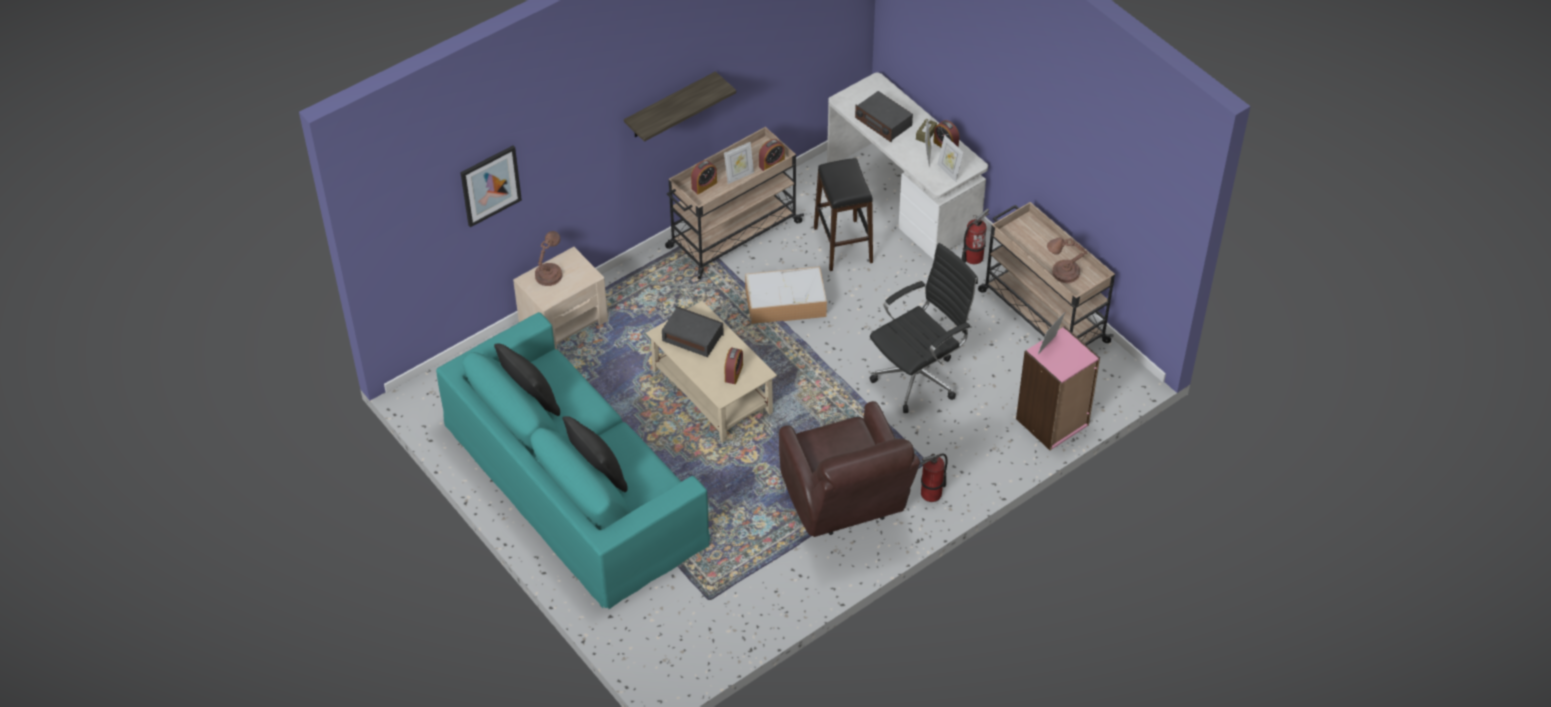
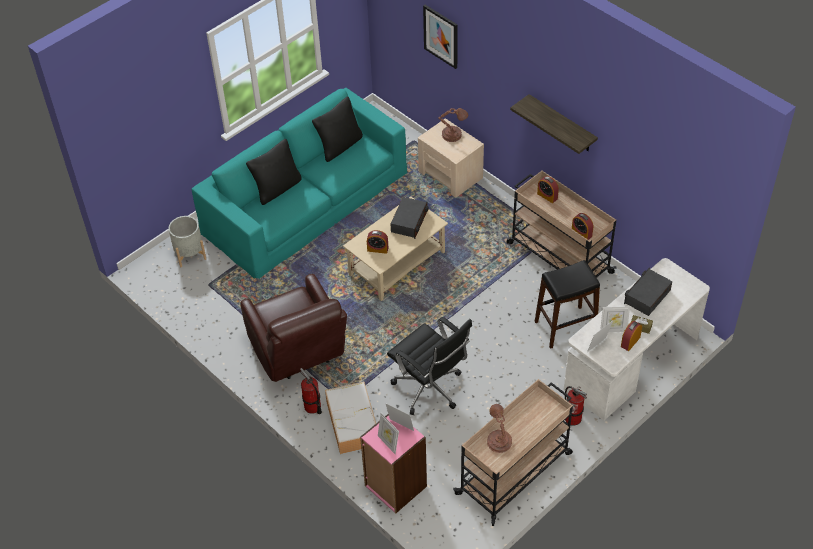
camera: 85 degrees right, 0 degrees up
(646, 621) = (189, 254): none -> grey planter
(739, 176) = (563, 215): picture frame -> picture frame (388, 443)
(786, 302) = (494, 298): storage box -> storage box (353, 423)
(845, 503) = (299, 353): brown armchair -> brown armchair turned 90 degrees counterclockwise

